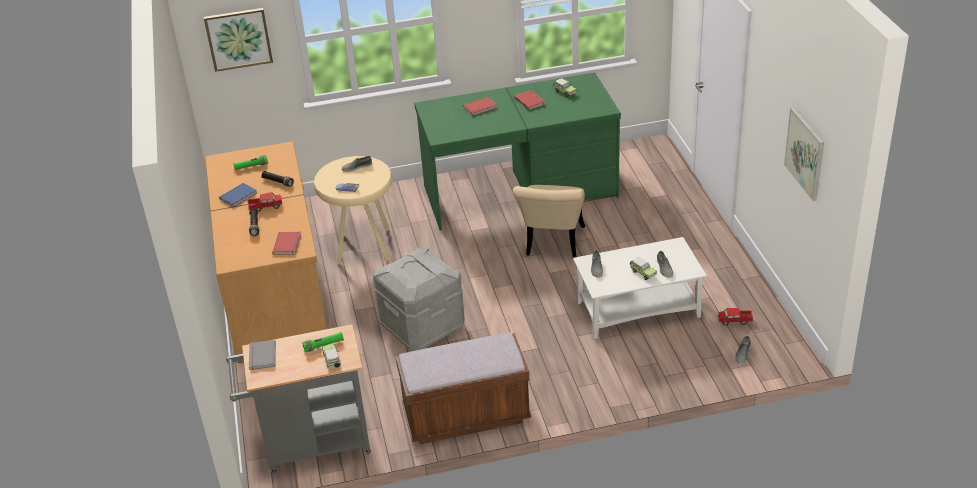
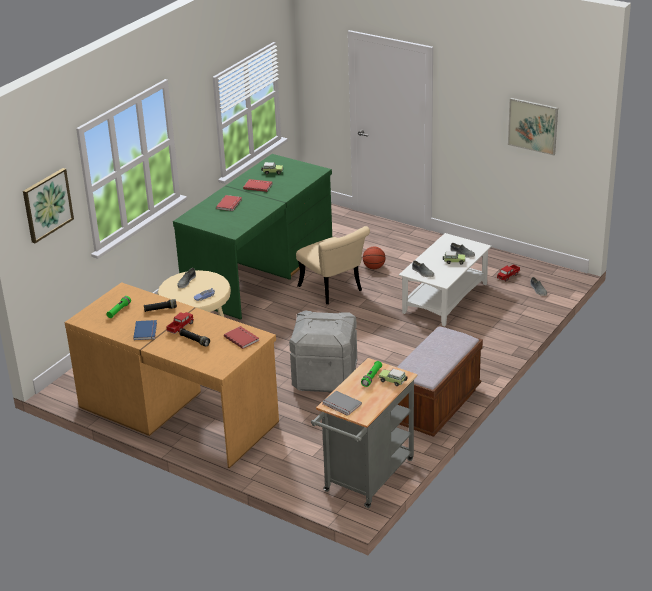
camera: 45 degrees left, 5 degrees down
(621, 240) = (374, 267): none -> basketball

